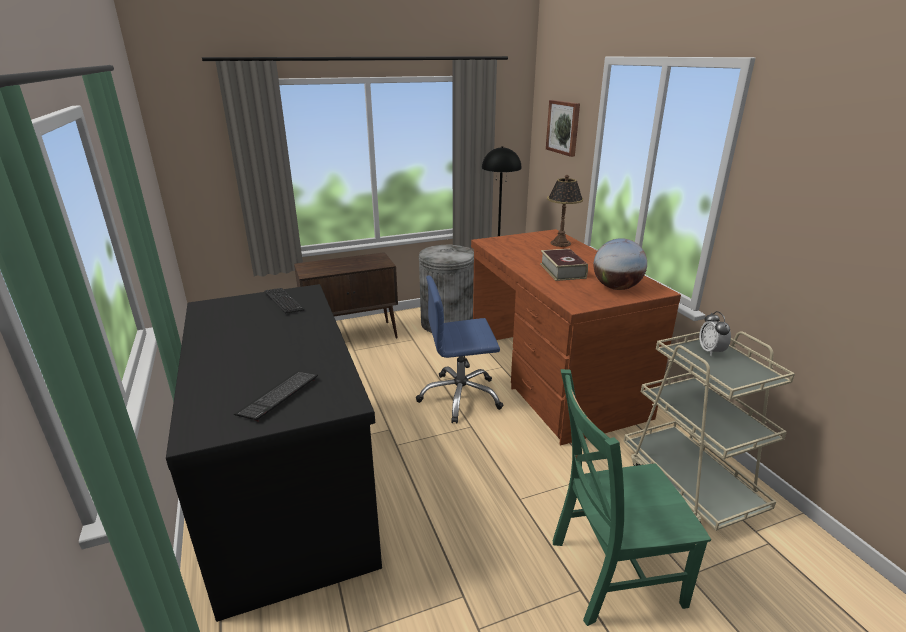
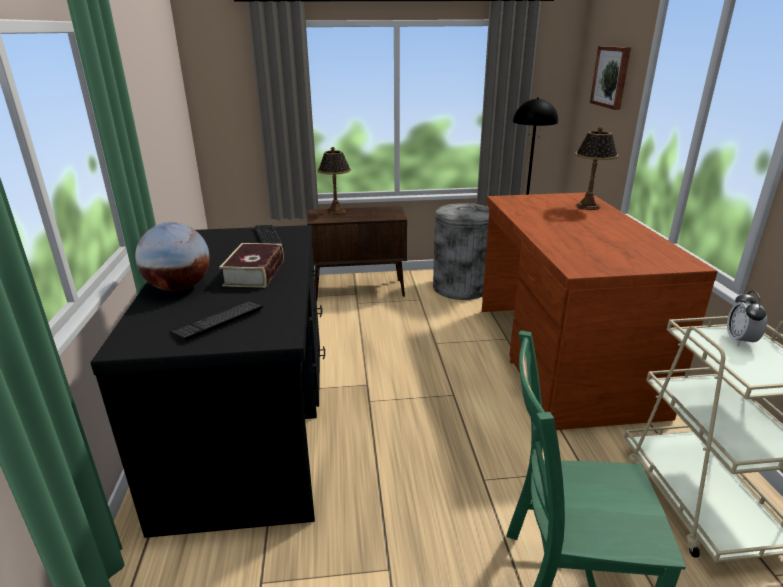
camera: 15 degrees right, 0 degrees up
(323, 264) = (336, 212): none -> table lamp
(460, 397) = (451, 363): blue office chair -> none
(562, 271) = (577, 233): book -> book (254, 273)
(616, 288) = (636, 256): globe -> globe (179, 288)

